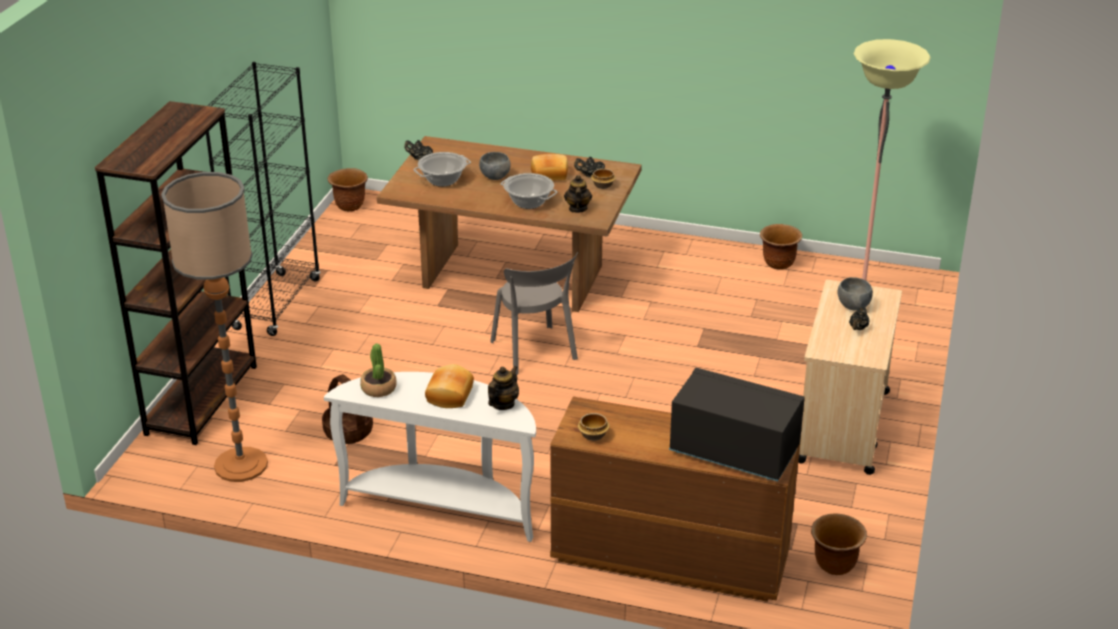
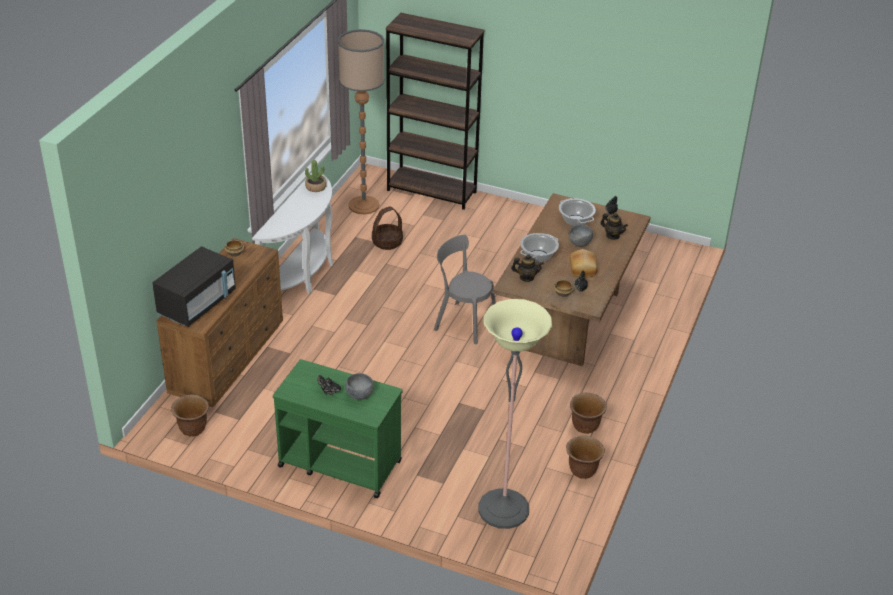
camera: 95 degrees right, 5 degrees up
(277, 304) = (537, 216): black bookcase -> none
(349, 205) = (676, 248): brown planter -> brown planter (585, 426)
(448, 395) = (301, 210): bread -> none
(503, 404) = (285, 228): teapot -> teapot (612, 236)
(535, 352) = (462, 322): grey chair -> grey chair turned 45 degrees clockwise
(842, 427) = (339, 463): beige cart -> green cart

